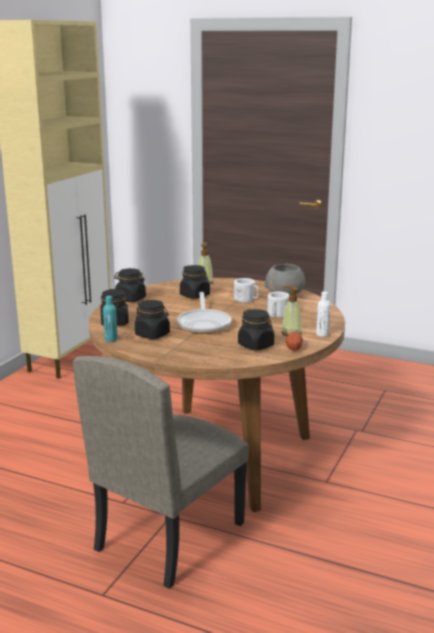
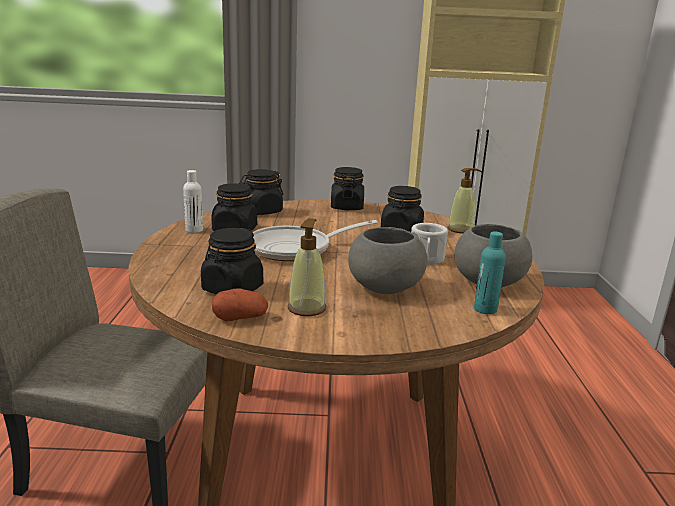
camera: 65 degrees right, 0 degrees up
(111, 339) = (207, 216): turquoise bottle -> turquoise bottle (485, 309)
(277, 315) = (384, 288): white mug -> grey bowl
(322, 334) = (325, 335): white bottle -> white bottle (194, 230)

